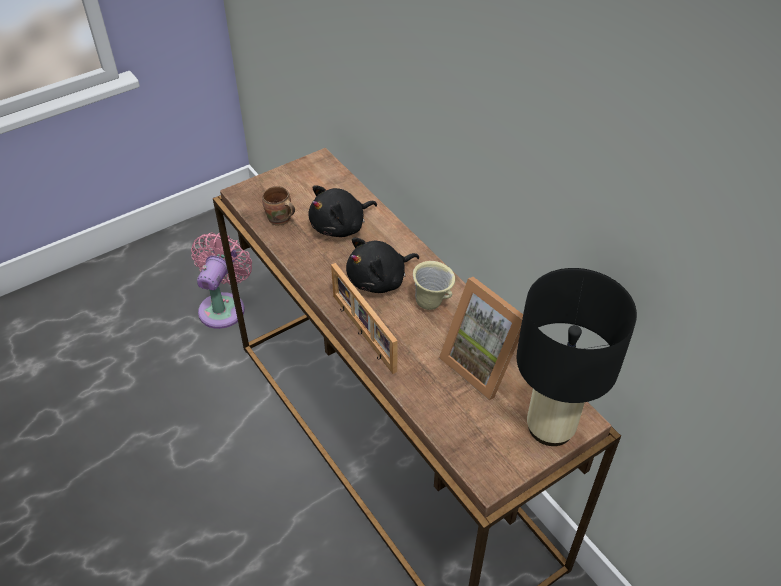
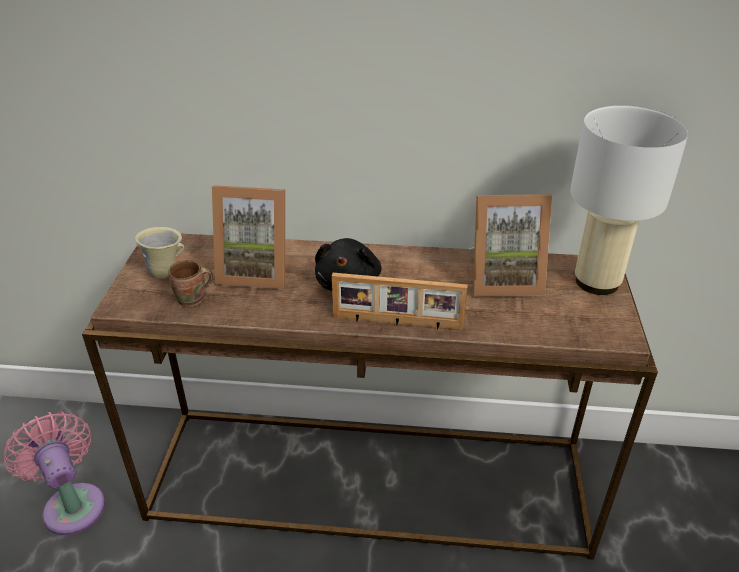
camera: 50 degrees left, 10 degrees down
(341, 226) = (256, 271): black plush toy -> picture frame
(432, 303) = (410, 271): beige mug -> beige mug (165, 271)
(550, 428) = (597, 283): black table lamp -> white table lamp

